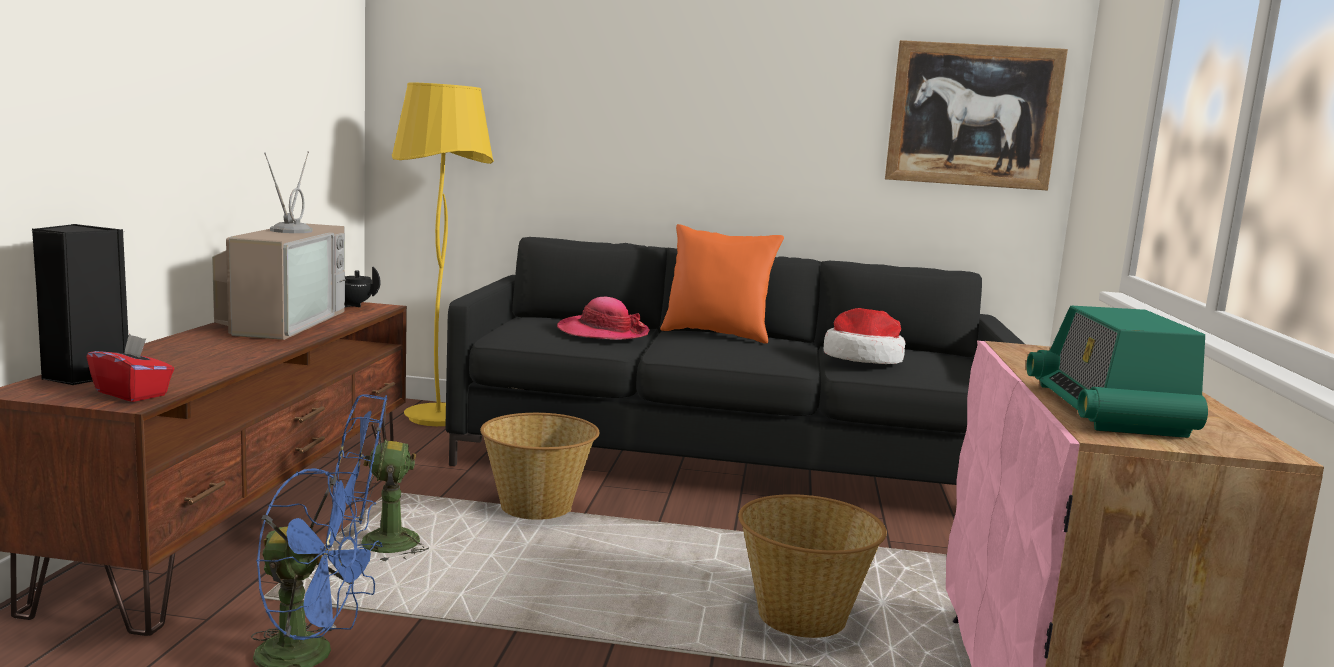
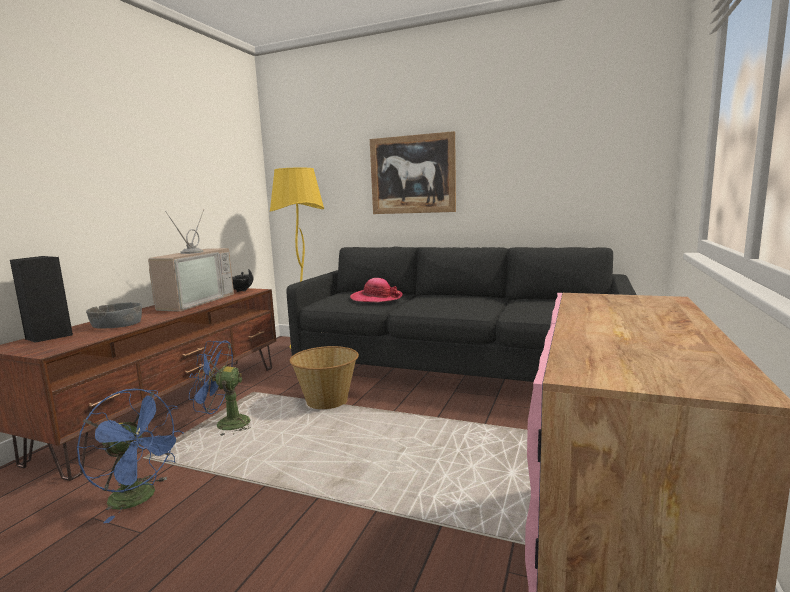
camera: 15 degrees right, 0 degrees up
(132, 393) = (56, 346): red tissue box -> none
(192, 358) = (118, 324): none -> grey bowl
(717, 334) = (445, 296): orange pillow -> none
(802, 617) = (451, 482): basket -> none
(863, 359) = (527, 307): hat -> none
(973, 115) = (602, 147): picture -> picture (412, 174)
(1107, 410) = (604, 347): radio -> none

